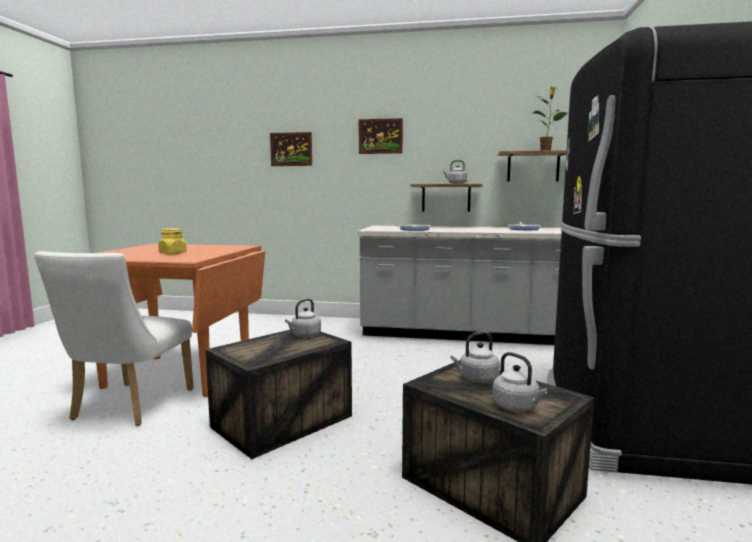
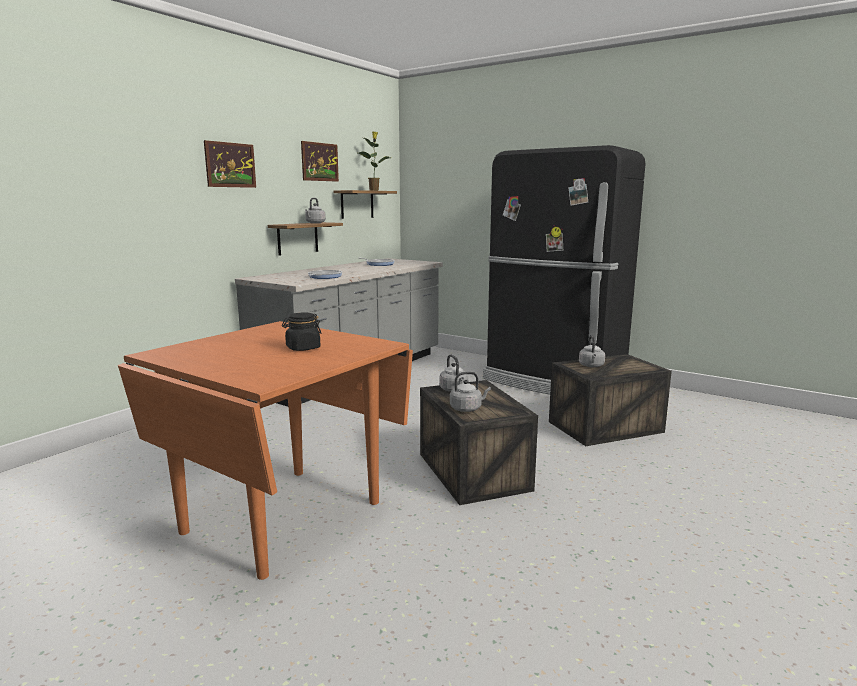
camera: 65 degrees left, 5 degrees up
(128, 407) = (362, 553): white chair -> none
(172, 253) = (303, 348): yellow jar -> black jar
(291, 149) = (112, 176): picture -> picture (319, 162)
(517, 407) = (636, 367): grey kettle -> grey kettle (467, 408)

